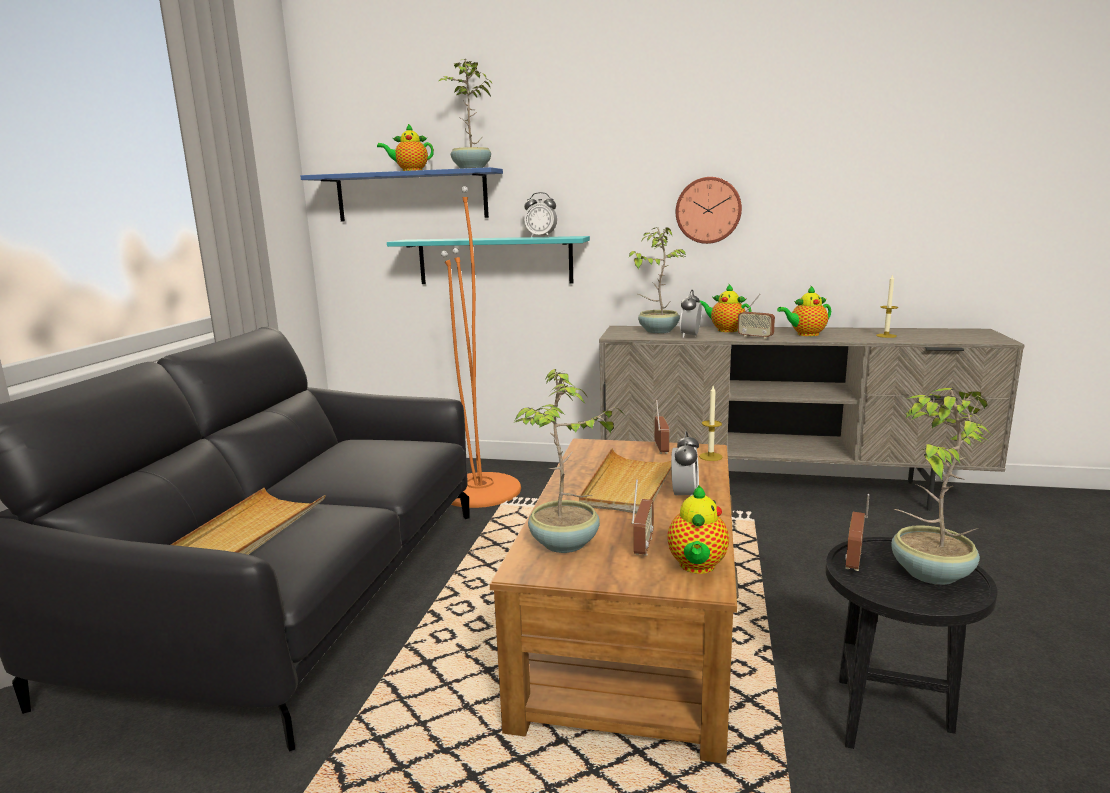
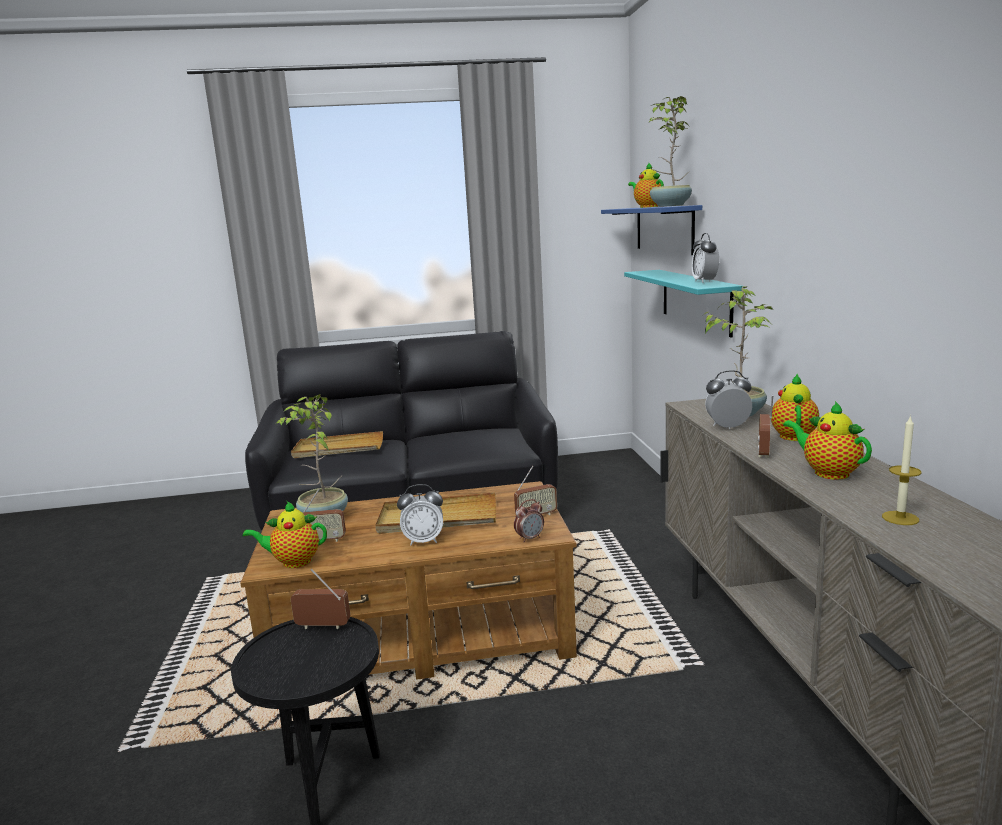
camera: 70 degrees right, 0 degrees up
(480, 490) = (613, 516): orange floor lamp -> none
(708, 210) = (823, 268): wall clock -> none
(710, 456) = (530, 538): candle -> alarm clock
(928, 573) = (308, 665): potted plant -> none

